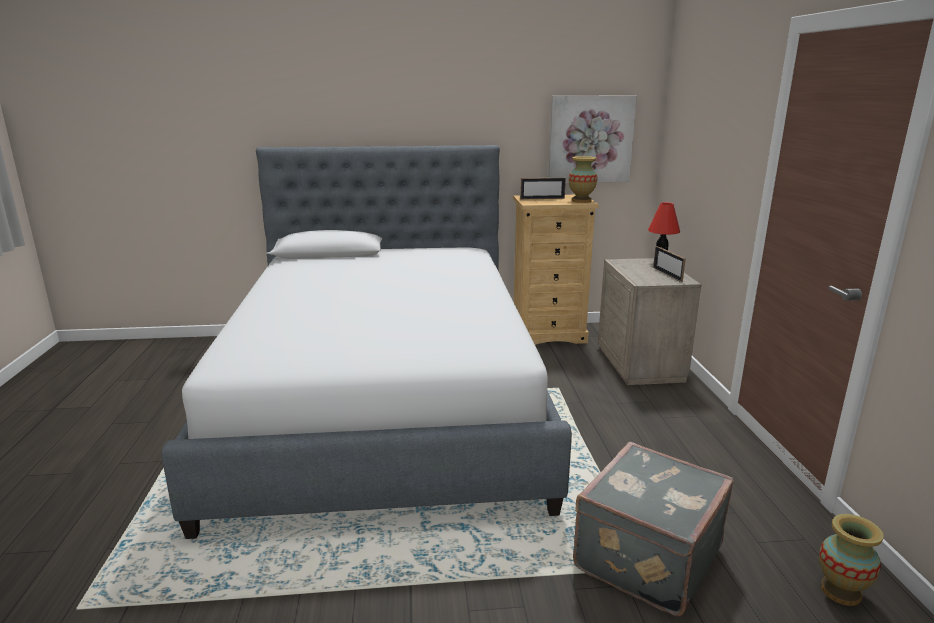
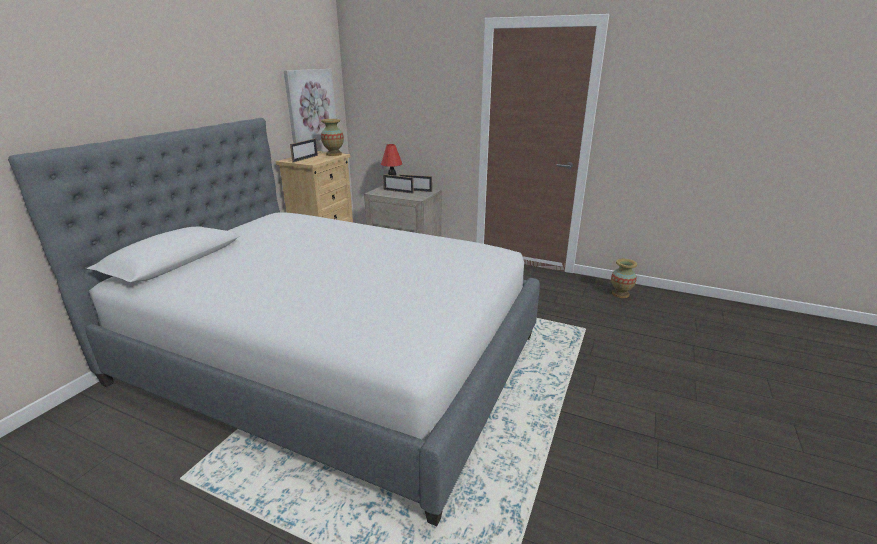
camera: 60 degrees left, 5 degrees up
(644, 557) = (577, 326): grey suitcase -> none
(645, 268) = (398, 191): none -> picture frame

